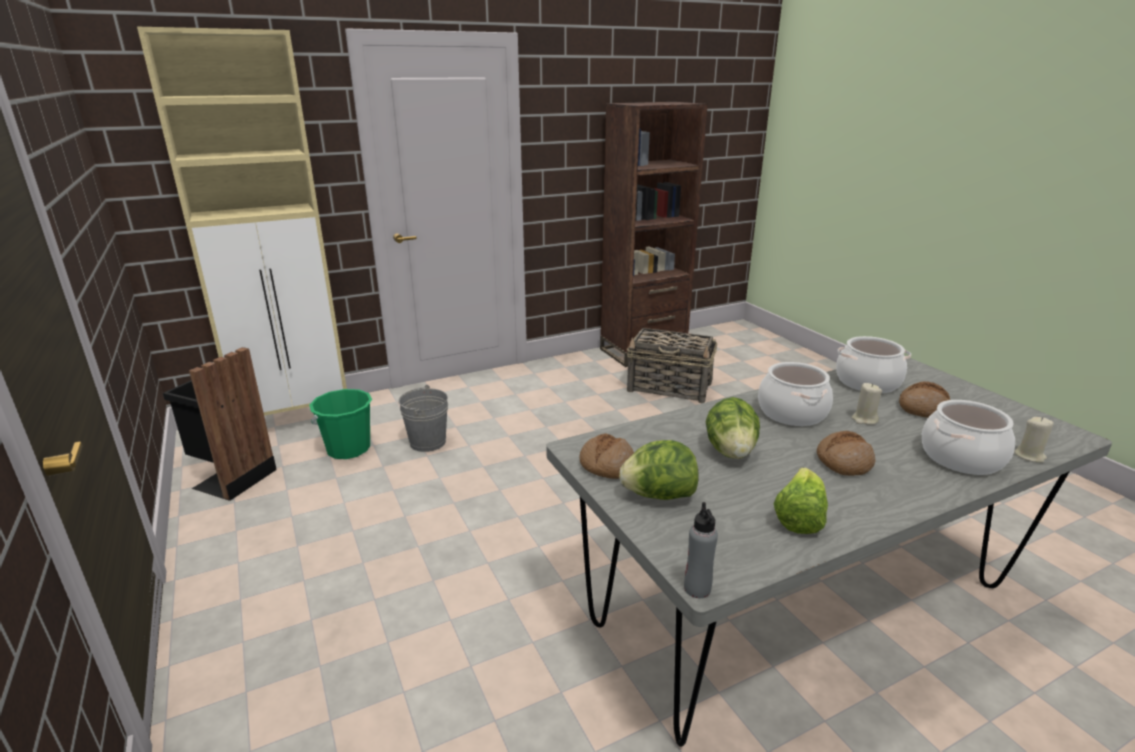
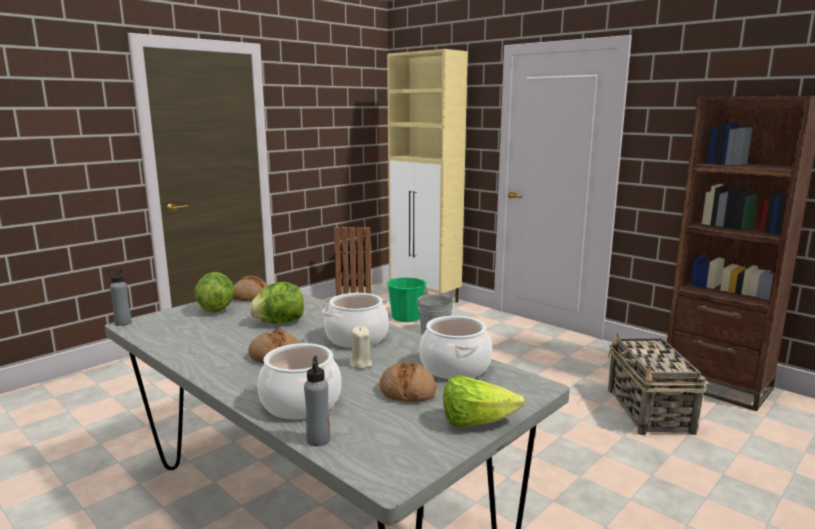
camera: 70 degrees right, 10 degrees down
(798, 518) = (192, 343): lettuce -> lettuce (475, 422)
(1029, 456) = (318, 439): beige candle -> grey bottle

